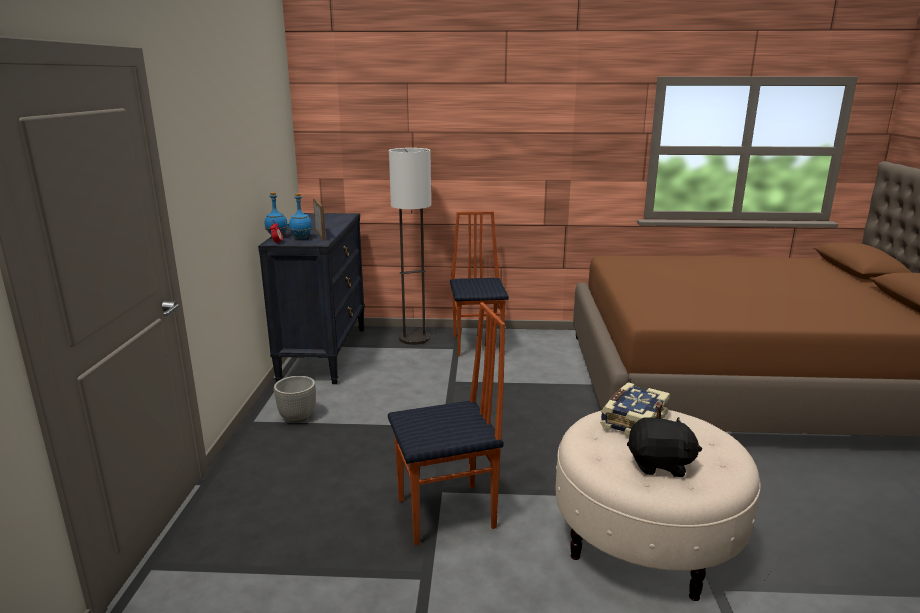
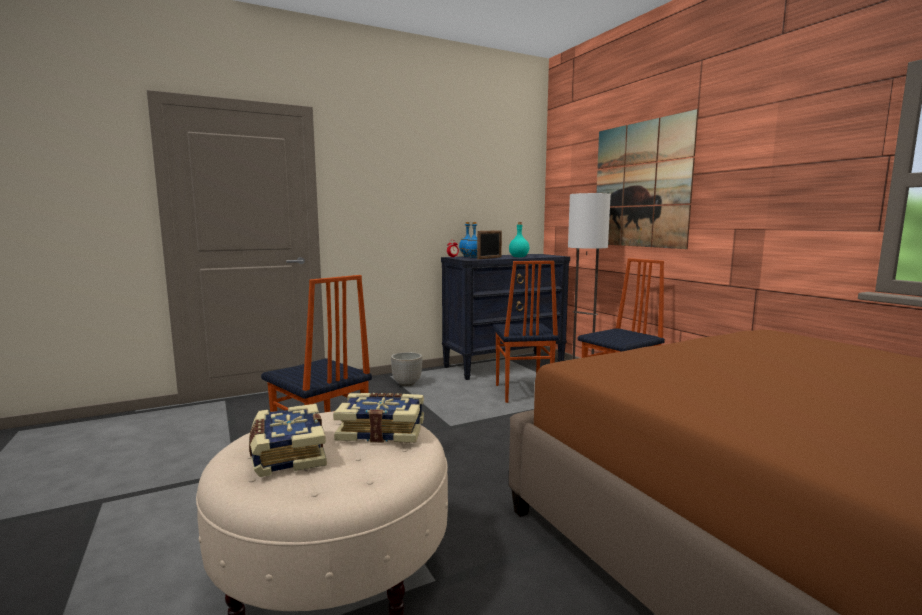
camera: 60 degrees right, 10 degrees down
(332, 226) = (519, 257): none -> turquoise bottle
(408, 371) = (522, 392): none -> chair
(447, 138) = (640, 185): none -> picture
(660, 465) = (287, 454): black plush toy -> book

